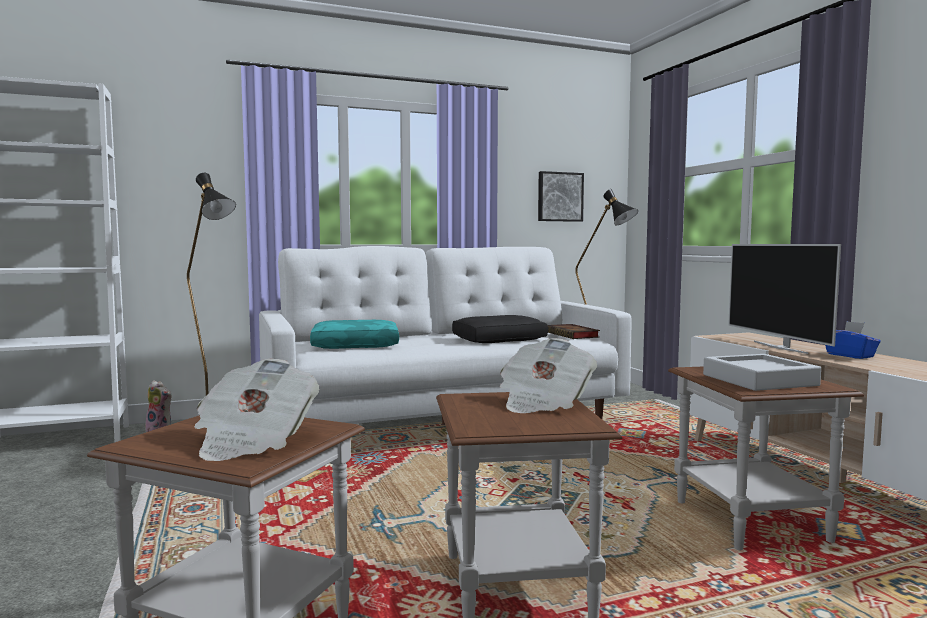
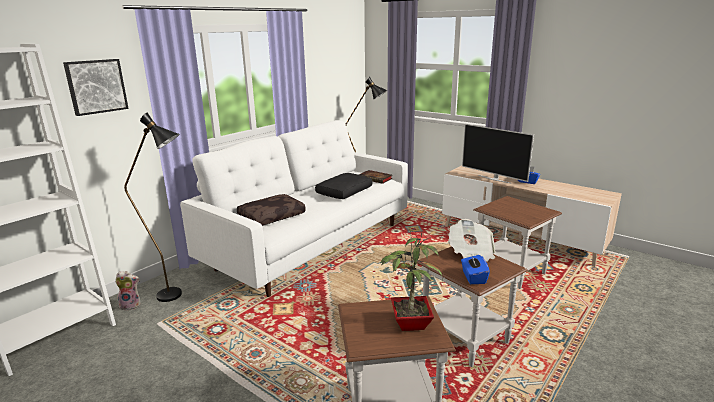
camera: 30 degrees left, 15 degrees up
(254, 441) = (409, 324): newspaper -> potted plant
(356, 345) = (271, 216): turquoise pillow -> brown pillow
(484, 422) = (473, 277): none -> blue tissue box
(559, 197) = (333, 79): picture -> picture (96, 86)
(759, 380) = (520, 212): grey tray -> none

